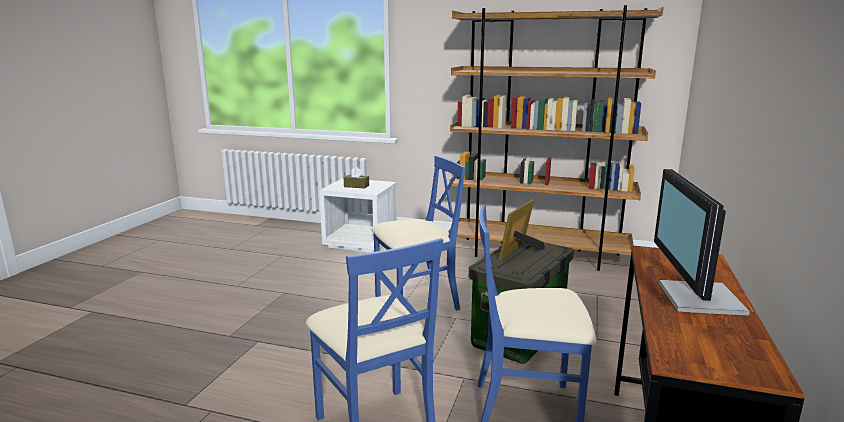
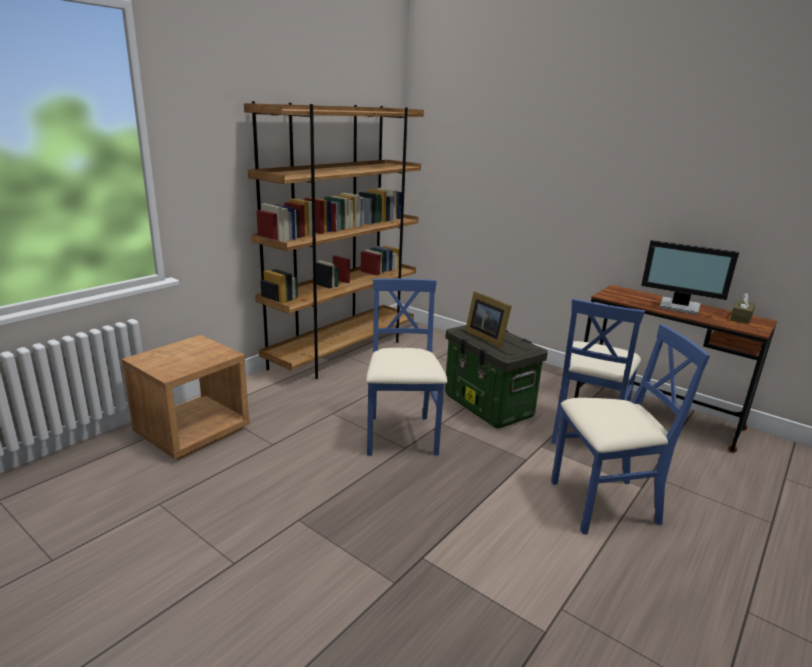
camera: 70 degrees left, 5 degrees up
(356, 186) = (185, 358): brown tissue box -> brown tissue box (741, 318)
(361, 242) = (193, 431): white nightstand -> brown nightstand

